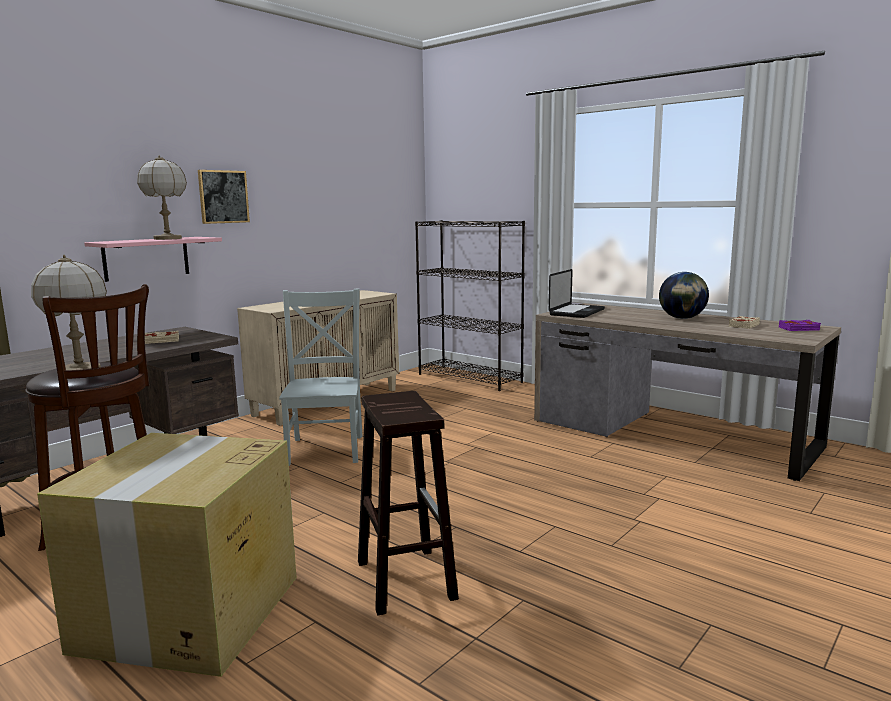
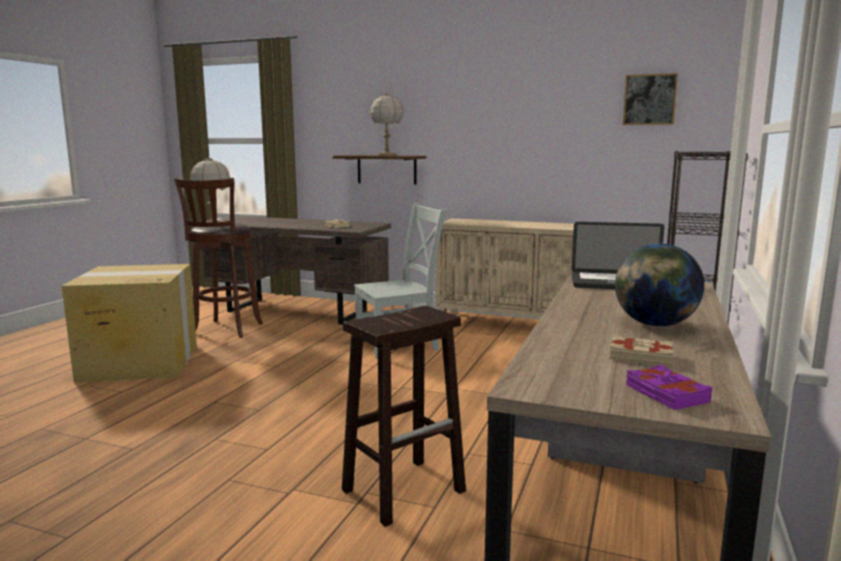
camera: 70 degrees right, 0 degrees up
(146, 258) = (386, 169): pink shelf -> brown shelf
(223, 196) = (451, 123): picture -> picture (649, 99)
(404, 579) = (171, 405): brown stool -> brown stool (405, 490)

